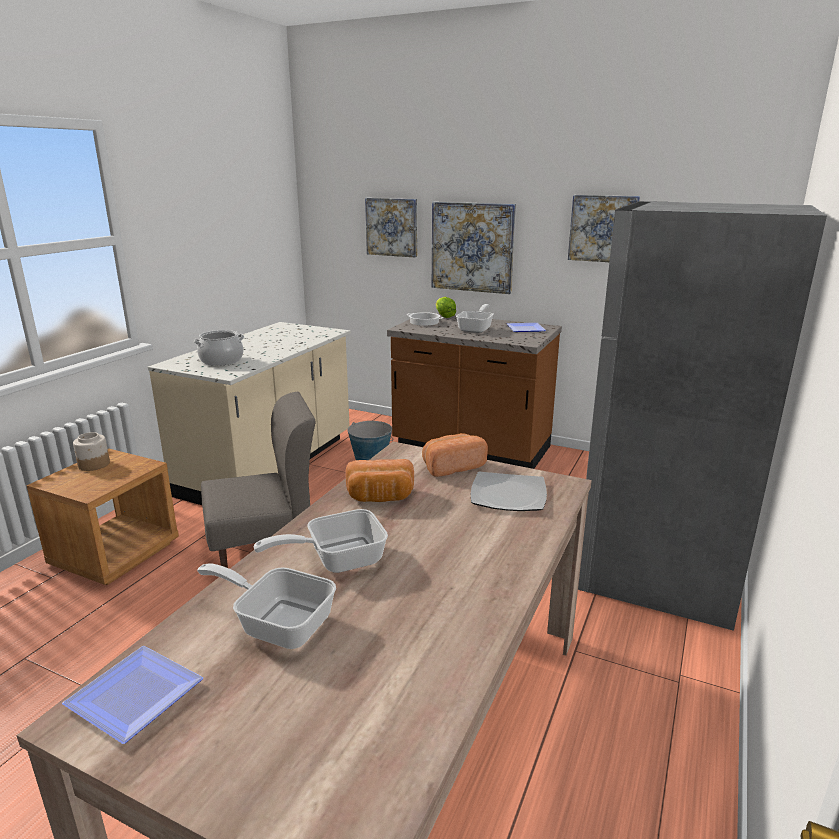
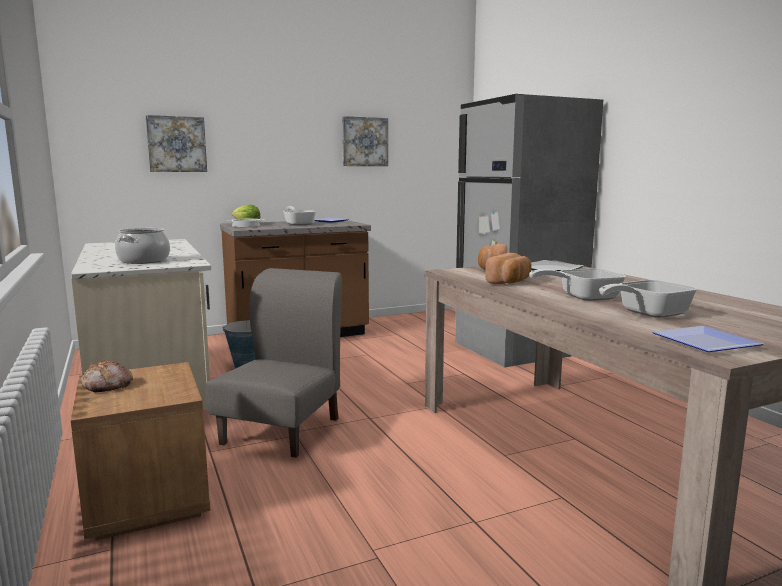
camera: 50 degrees left, 10 degrees down
(94, 465) = (107, 386): jar -> bread
(337, 559) = (582, 297): frying pan -> frying pan turned 60 degrees clockwise
(472, 247) = (262, 160): picture -> none

